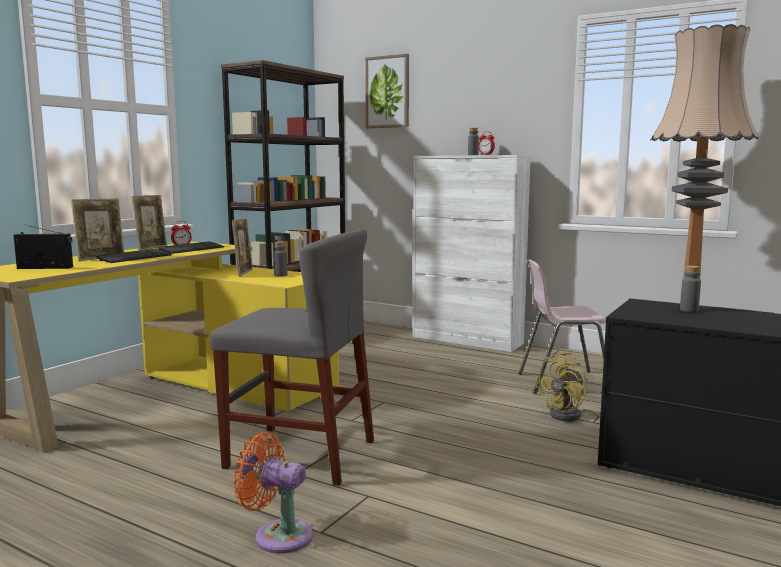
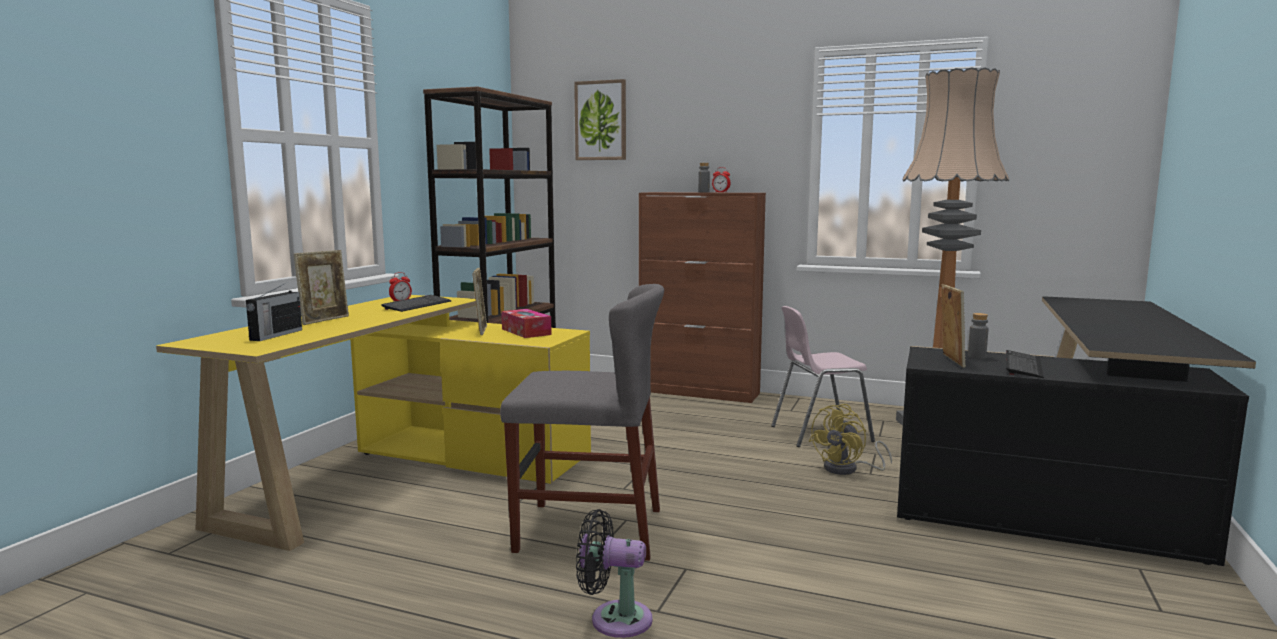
camera: 10 degrees left, 0 degrees up
(46, 268) = (275, 335): radio -> radio turned 120 degrees clockwise
(135, 258) = (365, 318): keyboard -> keyboard (1023, 366)
(151, 248) = (368, 305): picture frame -> picture frame (950, 360)
(278, 535) = (614, 619): orange fan -> black fan
(281, 275) = (526, 332): grey bottle -> tissue box
(467, 340) = (699, 392): white cabinet -> brown cabinet

